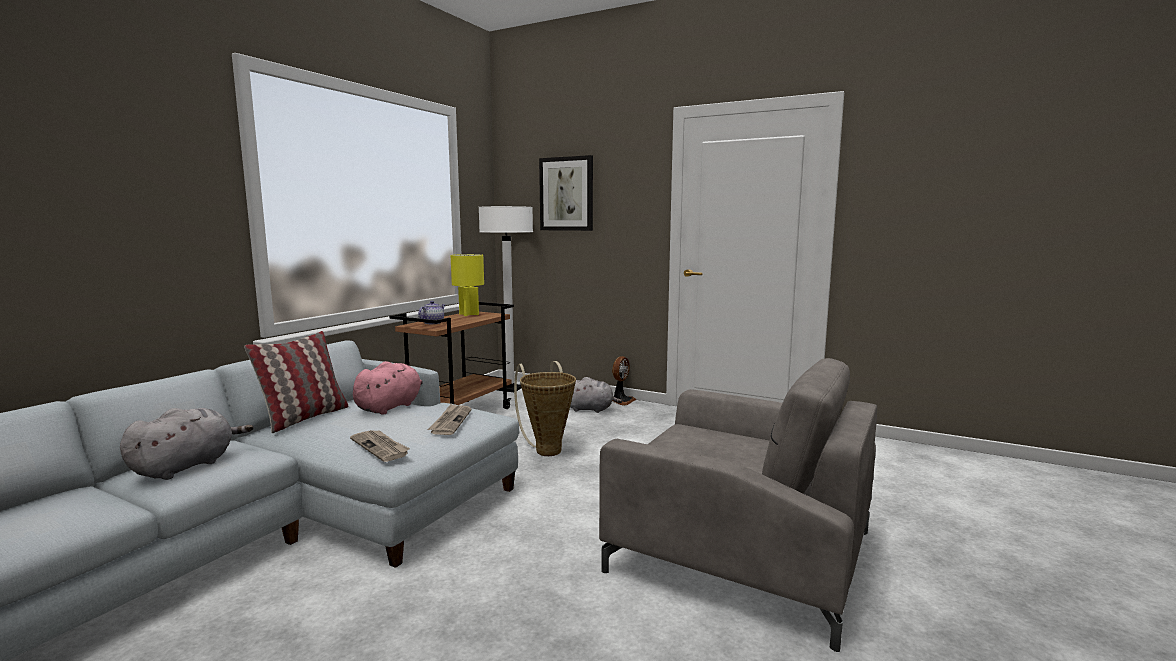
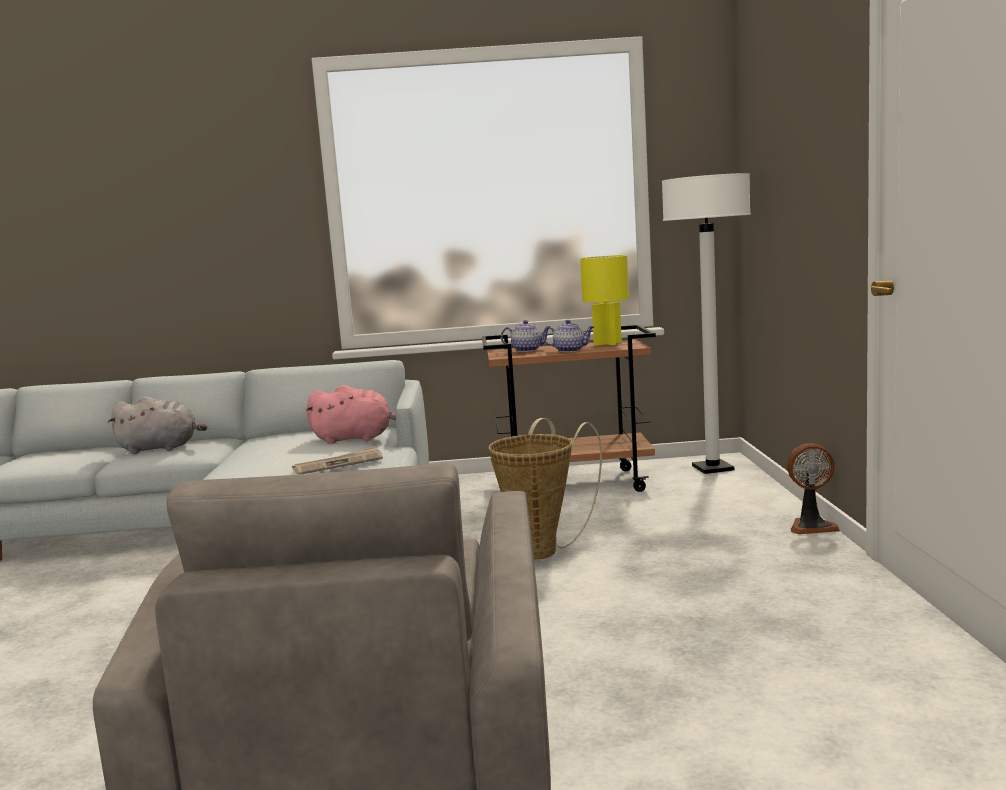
camera: 60 degrees right, 0 degrees up
(304, 418) = (295, 433): pillow -> none
(381, 447) = (239, 469): newspaper -> none
(467, 320) = (570, 350): none -> teapot
(566, 194) = (781, 144): picture -> none
(591, 409) = (731, 523): grey plush toy -> none

